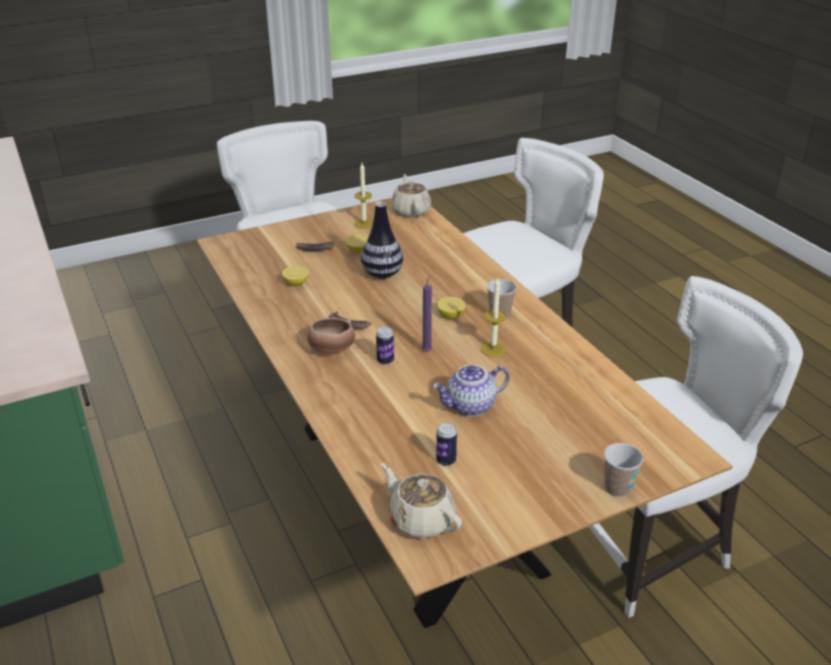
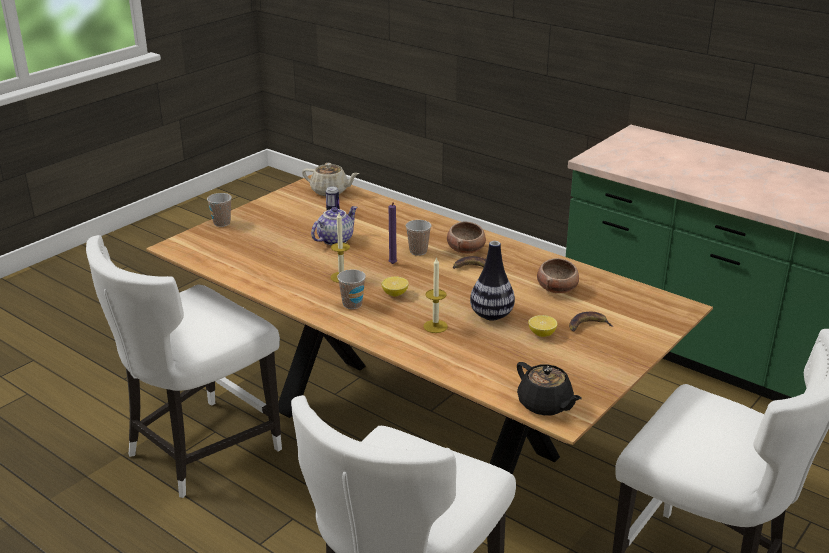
camera: 155 degrees right, 5 degrees down
(296, 283) = (557, 288): lemon -> bowl
(364, 224) = (576, 369): candle -> candle (435, 326)
(385, 361) = (418, 251): can -> cup
(411, 211) = (545, 405): beige teapot -> black teapot

